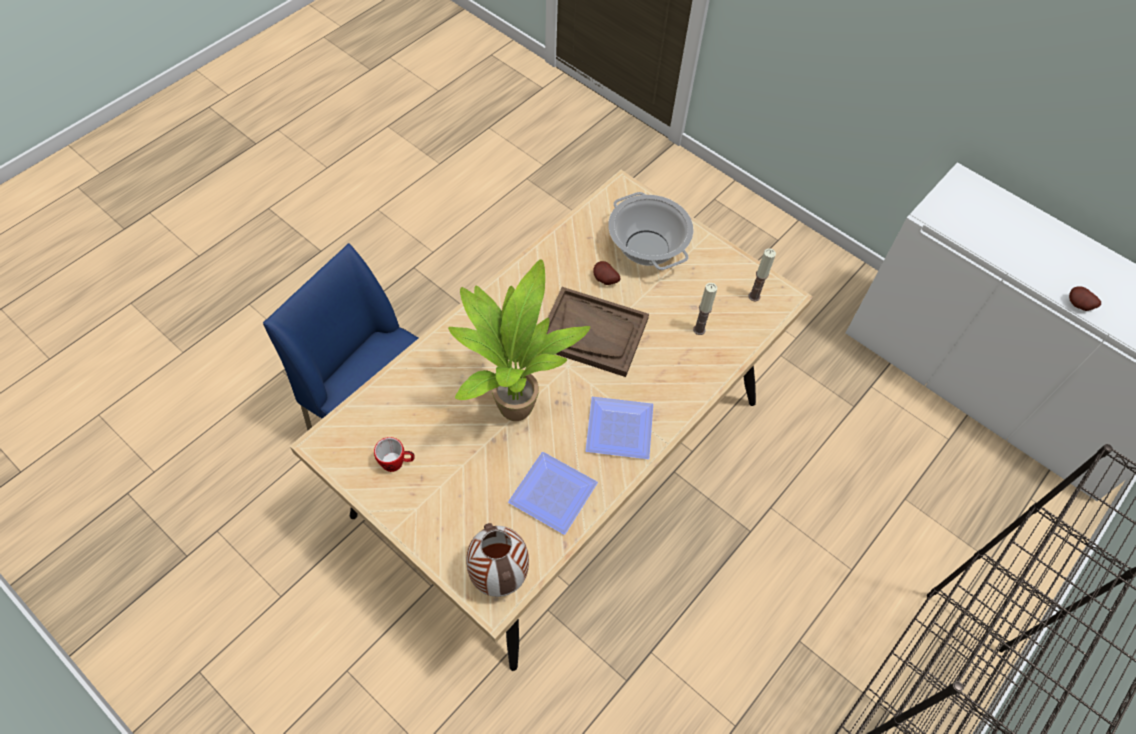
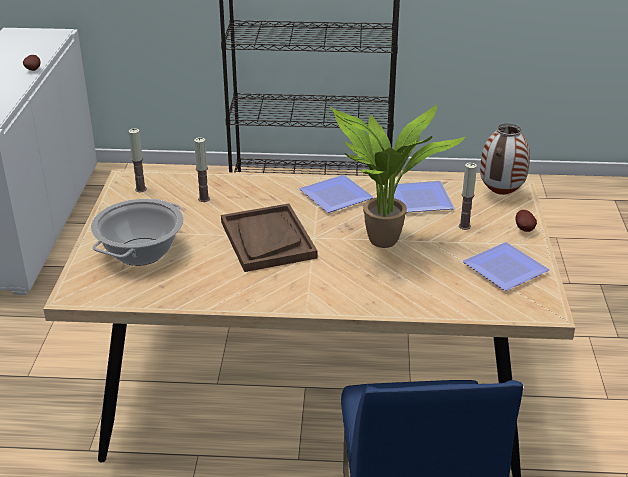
camera: 125 degrees left, 25 degrees down
(397, 463) = (502, 269): mug -> plate
(478, 492) = (464, 226): none -> candle
(604, 280) = (204, 257): potato -> potato (525, 229)

